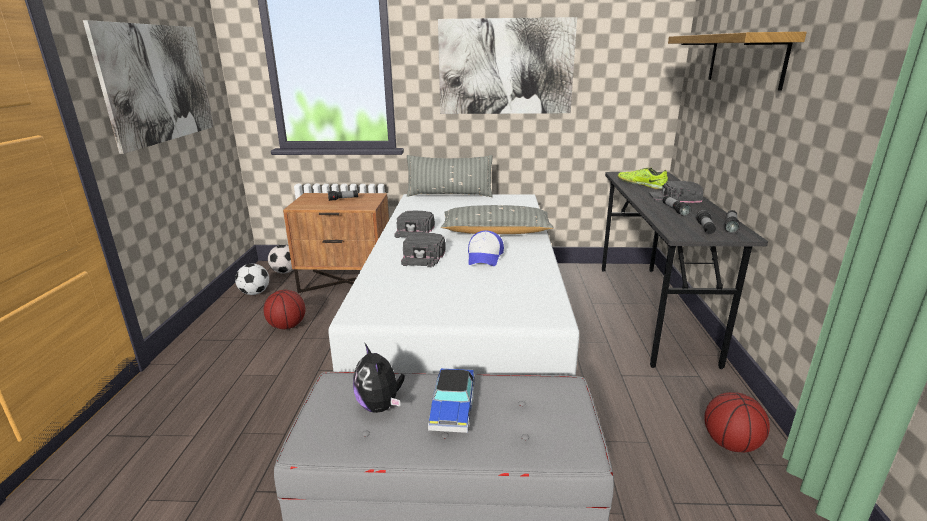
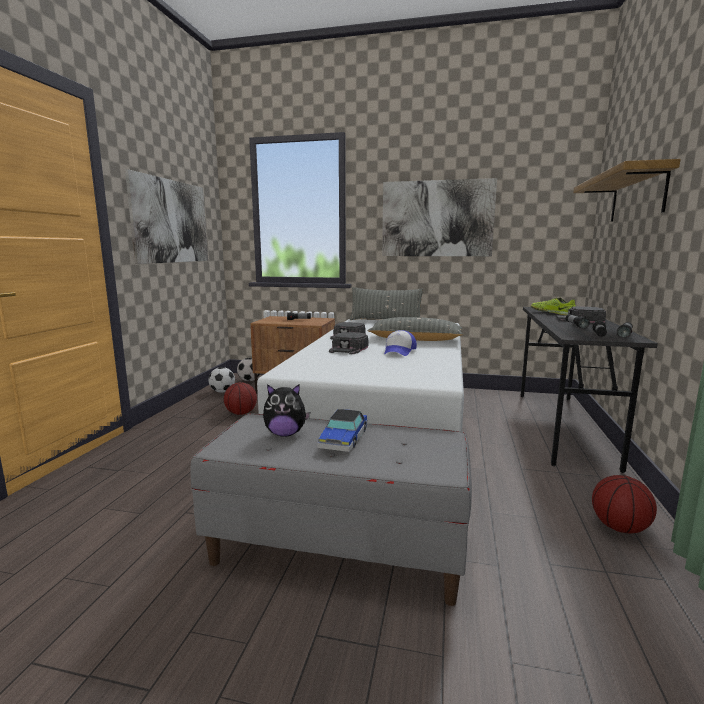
camera: 10 degrees right, 10 degrees down
(380, 406) = (285, 434): plush toy -> plush toy turned 75 degrees counterclockwise

